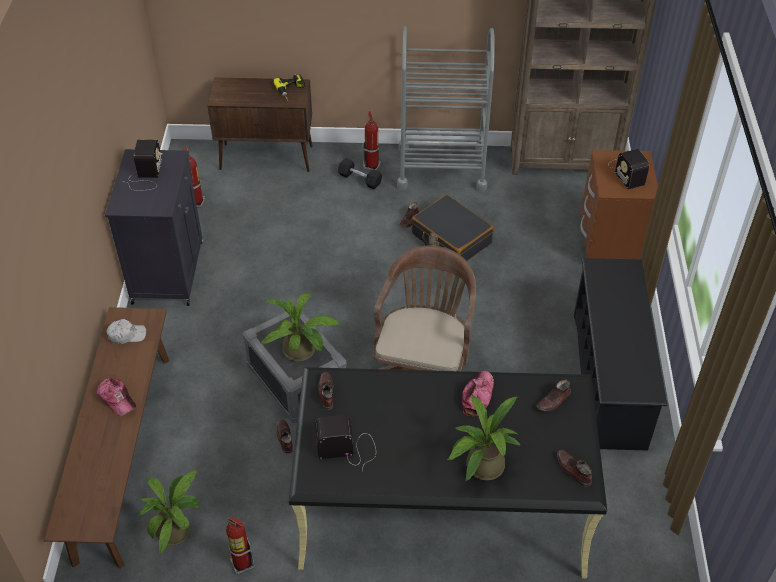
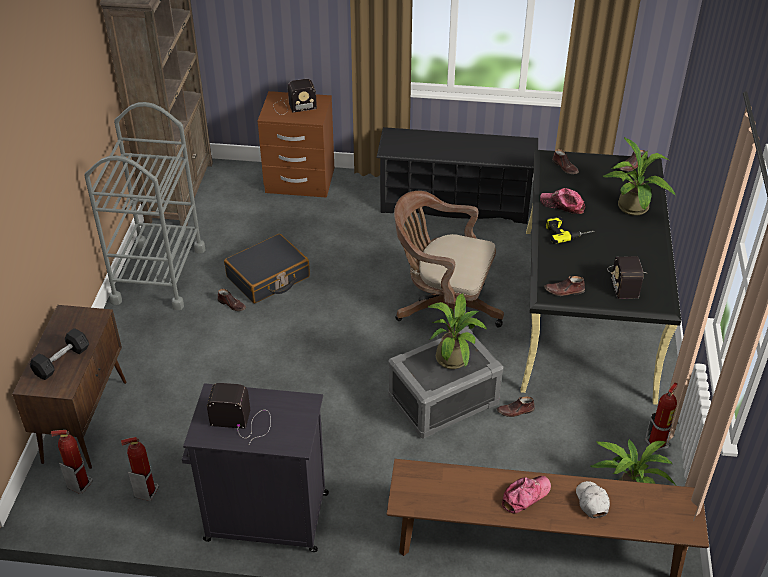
camera: 85 degrees left, 5 degrees down
(127, 335) = (433, 493): white cap -> white cap (592, 502)
(292, 91) = (76, 320): power drill -> power drill (567, 231)
(360, 179) = (155, 339): black dumbbell -> black dumbbell (62, 361)
(372, 166) = (135, 328): fire extinguisher -> fire extinguisher (79, 484)

